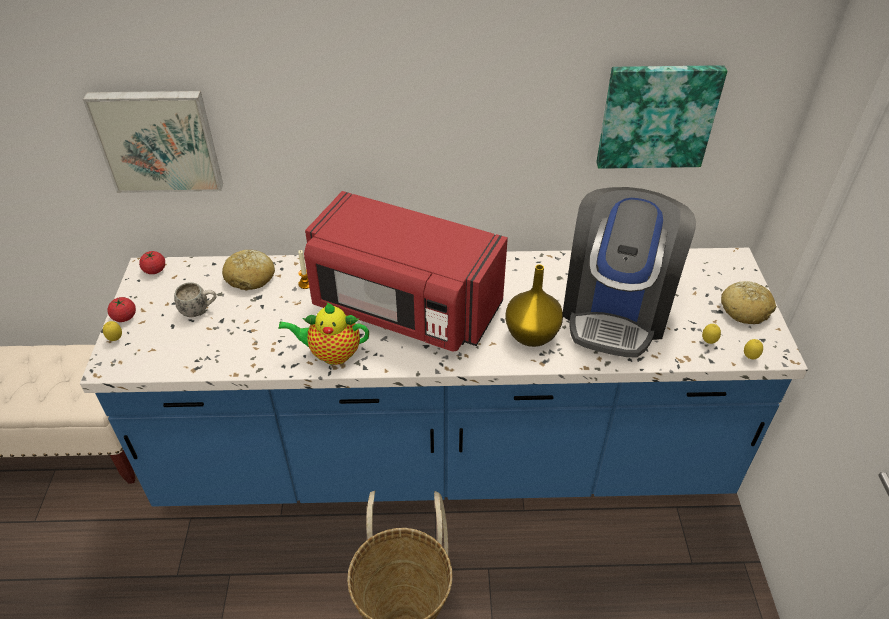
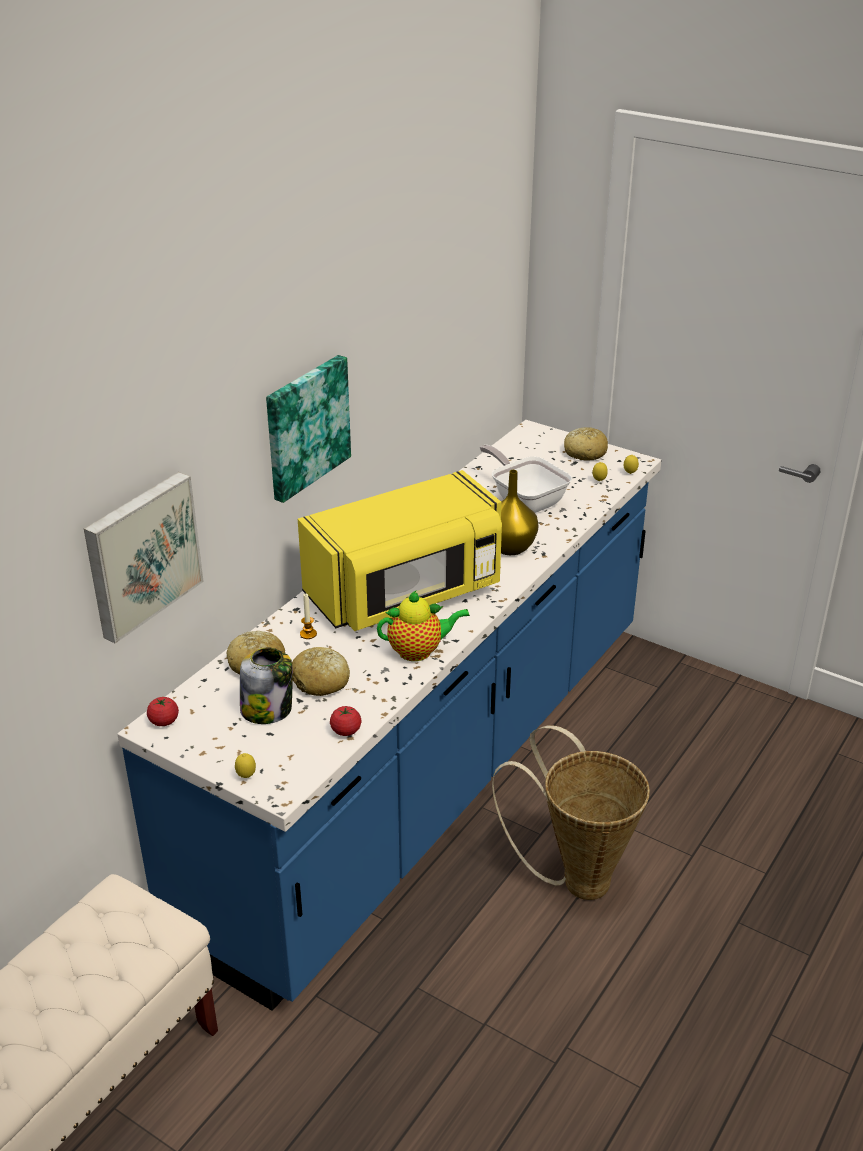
camera: 55 degrees left, 10 degrees down
(124, 317) = (217, 762): tomato -> tomato (346, 731)
(199, 310) = (267, 709): white mug -> jar
(252, 319) = (321, 681): none -> bread
(331, 353) = (419, 651): teapot -> teapot turned 135 degrees counterclockwise
(404, 307) = (406, 593): red microwave -> yellow microwave
(616, 309) = (525, 500): coffee machine -> frying pan
(657, 116) = (462, 330): picture -> picture (305, 426)

